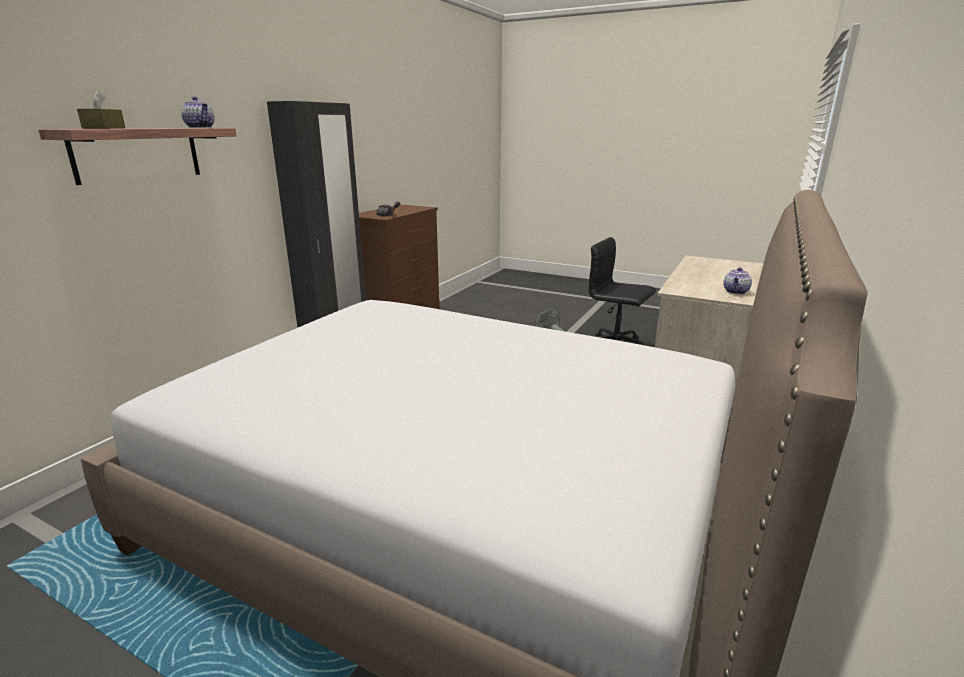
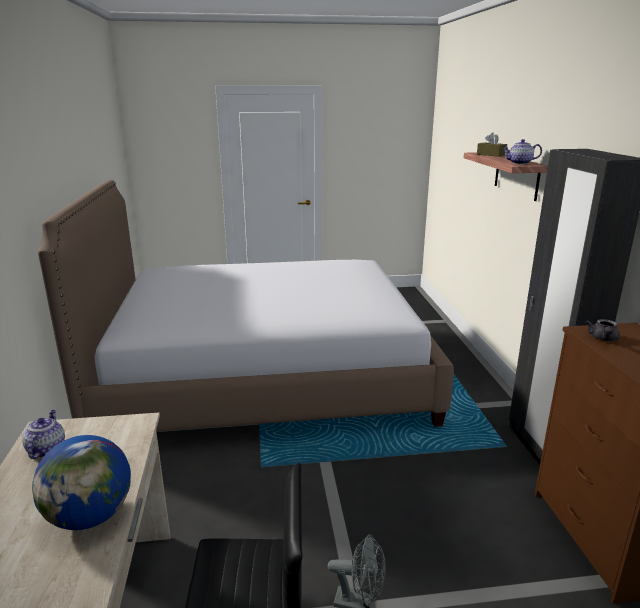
camera: 145 degrees right, 0 degrees up
(696, 271) = (90, 516): none -> globe

